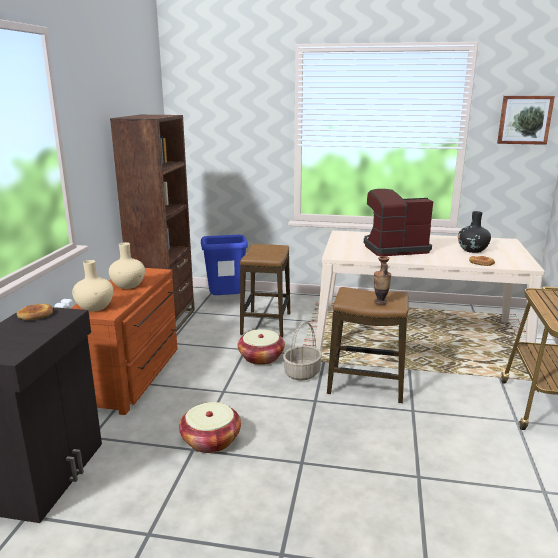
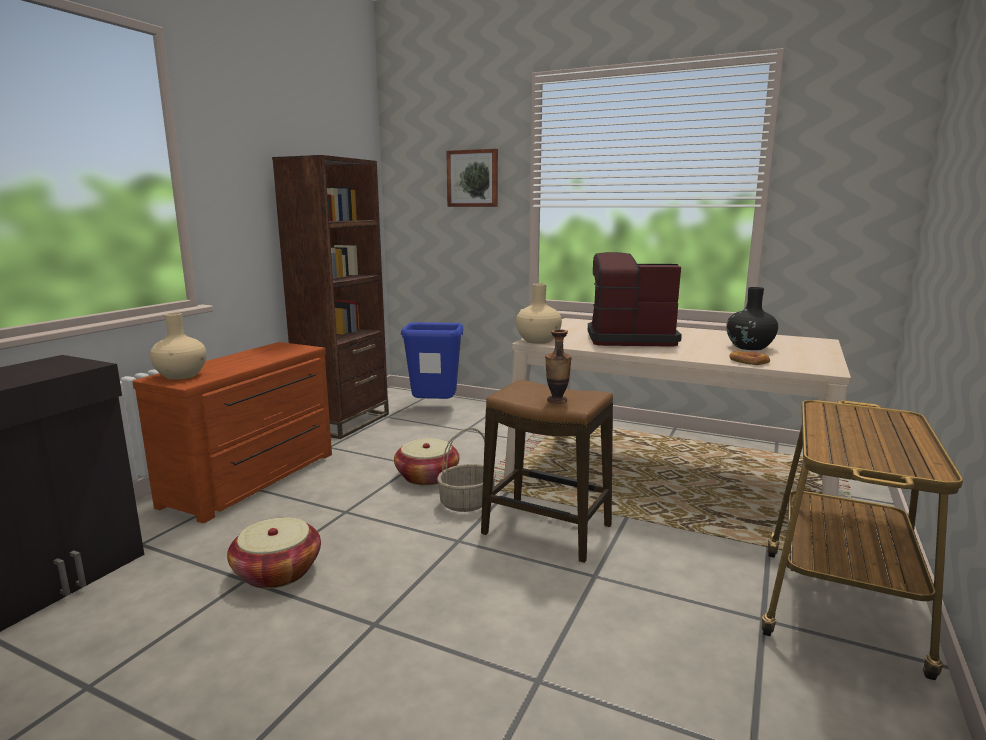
camera: 15 degrees right, 5 degrees down
(35, 314) = (51, 363): bread -> none
(128, 285) = (251, 358): beige vase -> beige vase (538, 341)
(266, 323) = (464, 438): stool -> none
(524, 120) = (860, 161): picture -> picture (473, 178)

